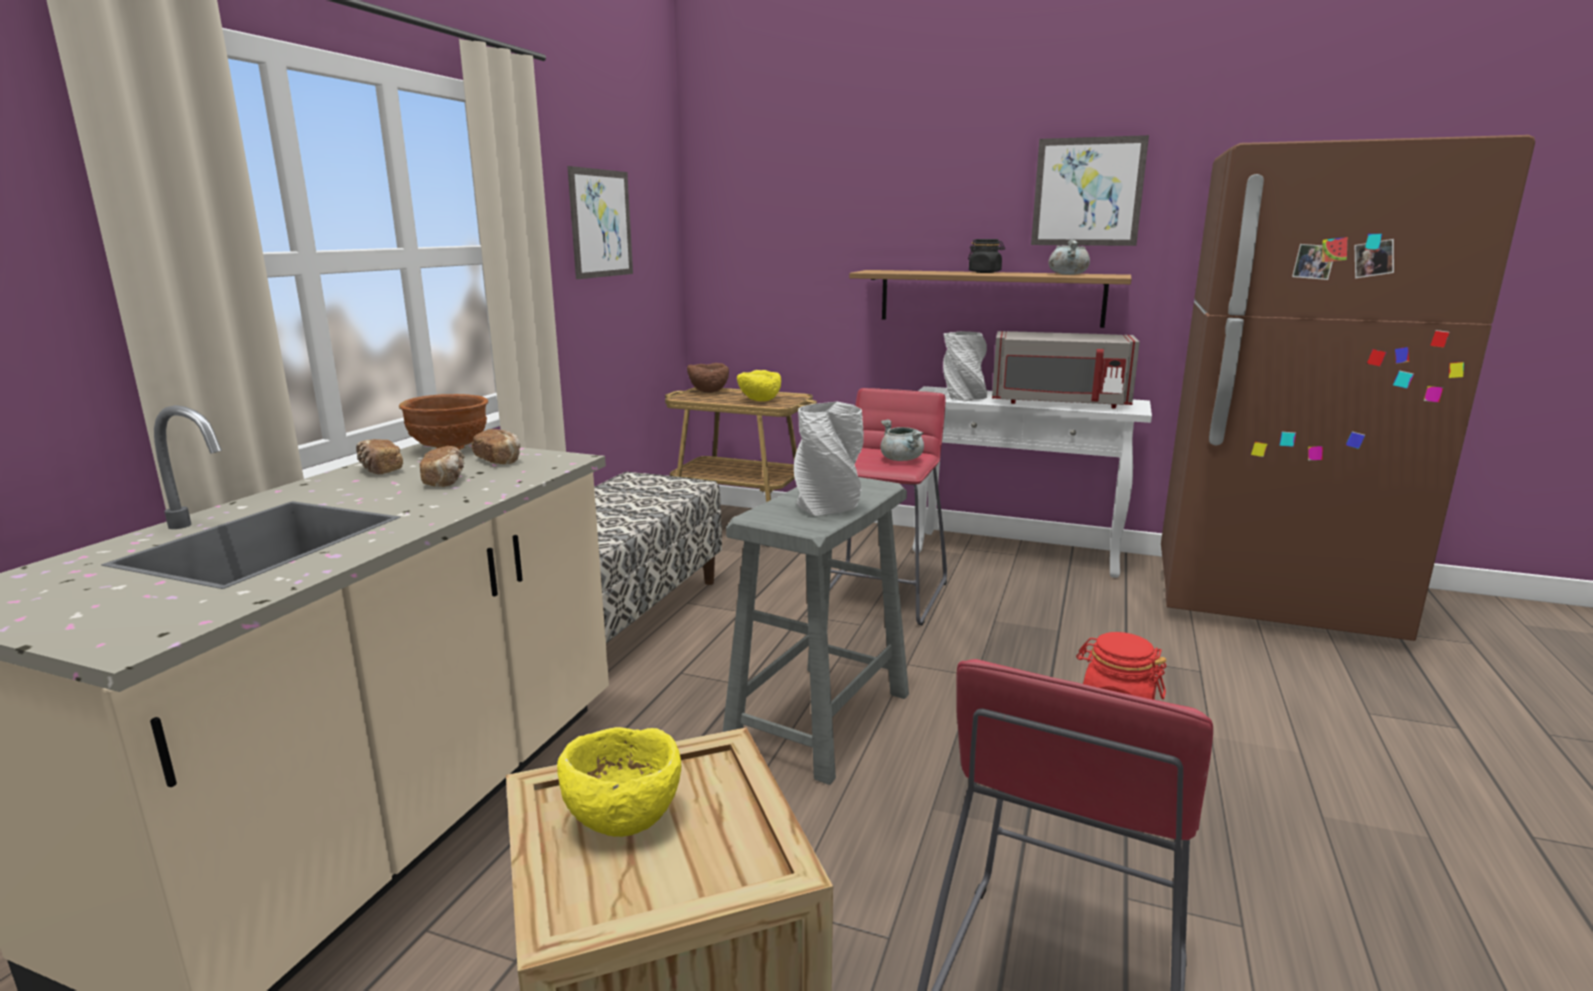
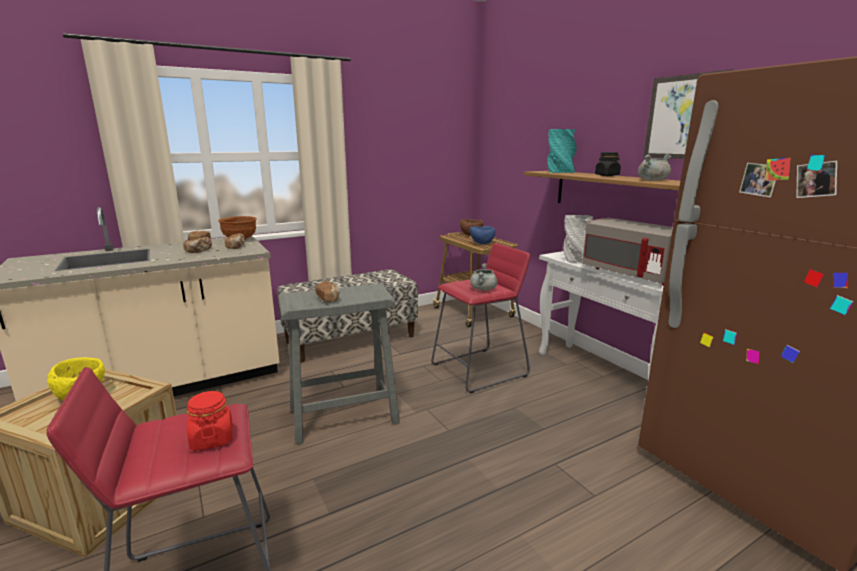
camera: 40 degrees right, 0 degrees up
(601, 223) = (402, 140): picture -> none
(759, 400) = (481, 243): yellow bowl -> blue bowl
(828, 507) = (329, 299): grey vase -> bread
(899, 271) = (559, 172): none -> turquoise vase

